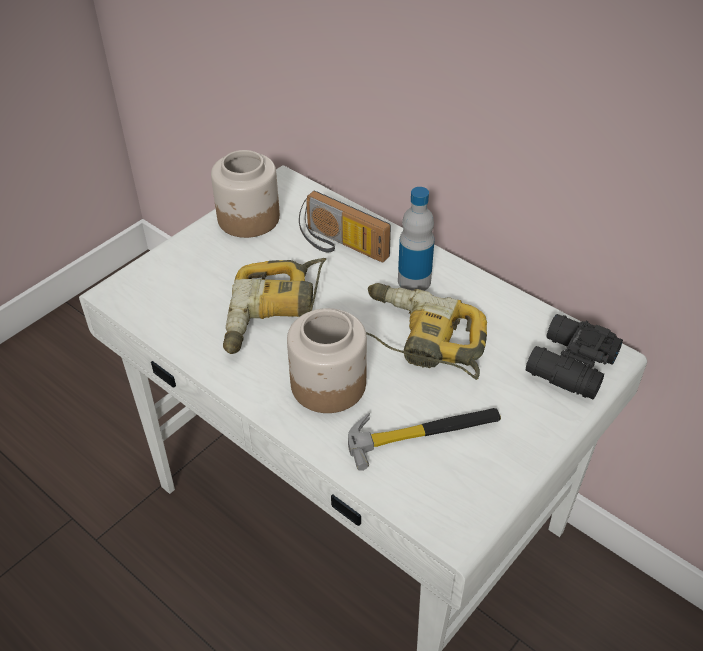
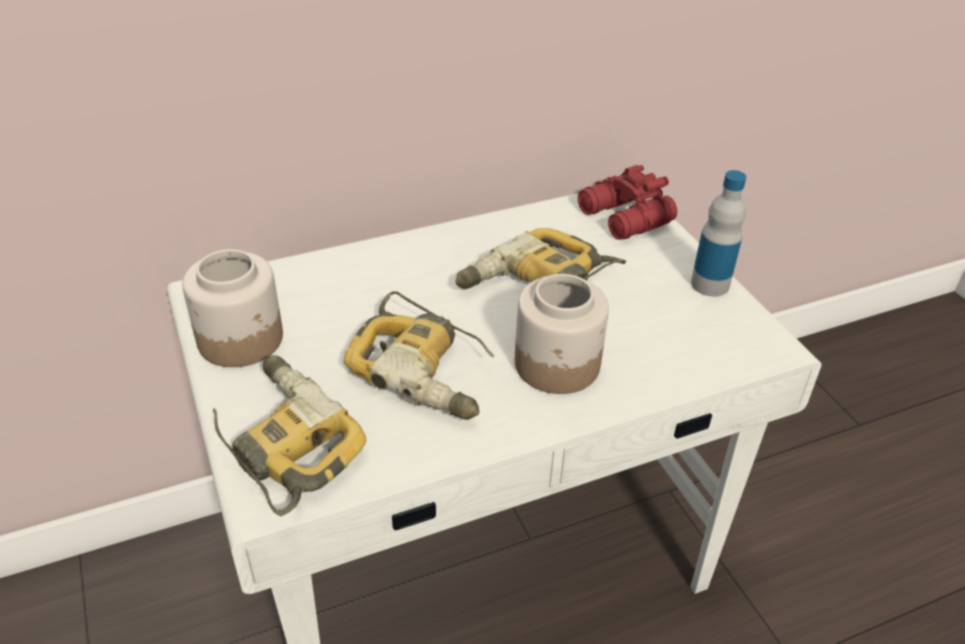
camera: 65 degrees left, 5 degrees down
(167, 277) = (282, 442): none -> power drill
(340, 246) = (357, 288): radio -> none
(414, 281) = (453, 259): bottle -> bottle (710, 284)
(423, 432) = (655, 325): hammer -> none
(568, 365) = (624, 218): black binoculars -> red binoculars

